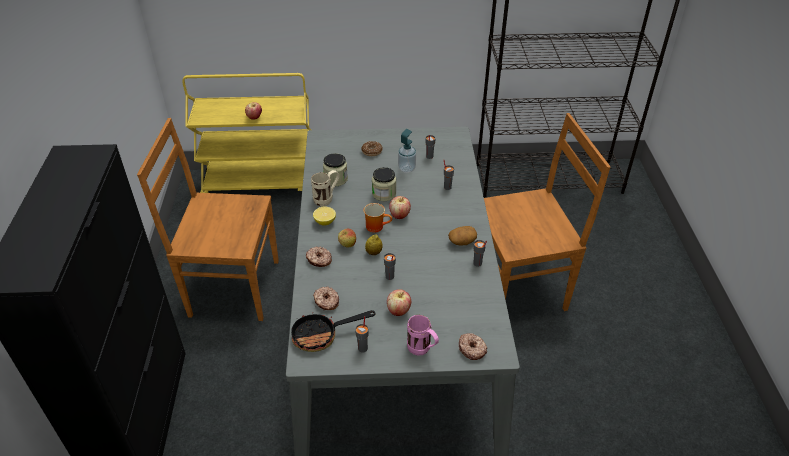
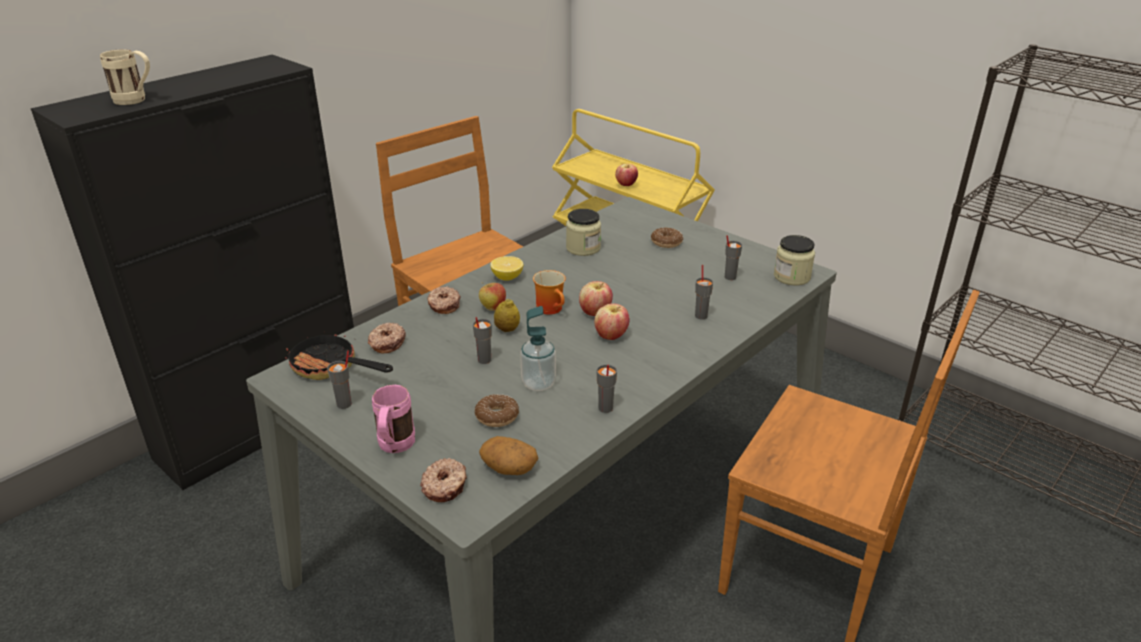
camera: 45 degrees right, 10 degrees down
(327, 198) = (545, 259): beige mug -> beige mug (136, 101)
(384, 194) = (612, 285): jar -> jar (792, 277)
(398, 311) = (437, 395): apple -> apple (611, 336)
(406, 169) = (680, 275): soap dispenser -> soap dispenser (538, 383)
(441, 301) = (497, 416): none -> donut
(462, 241) = (625, 376): potato -> potato (508, 467)

